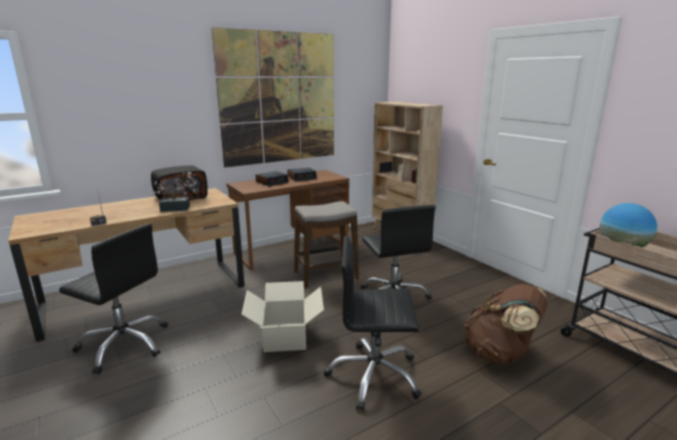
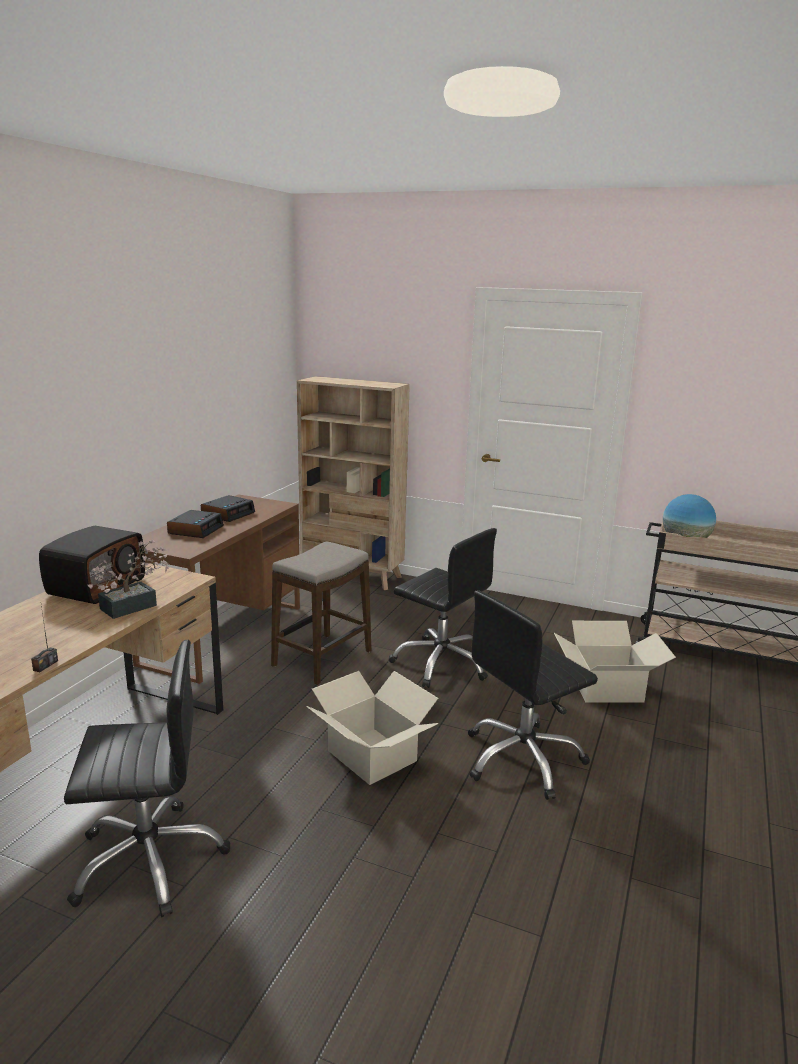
camera: 35 degrees left, 0 degrees up
(279, 99) = (178, 388): picture -> none
(500, 354) = (607, 689): brown backpack -> cardboard box

